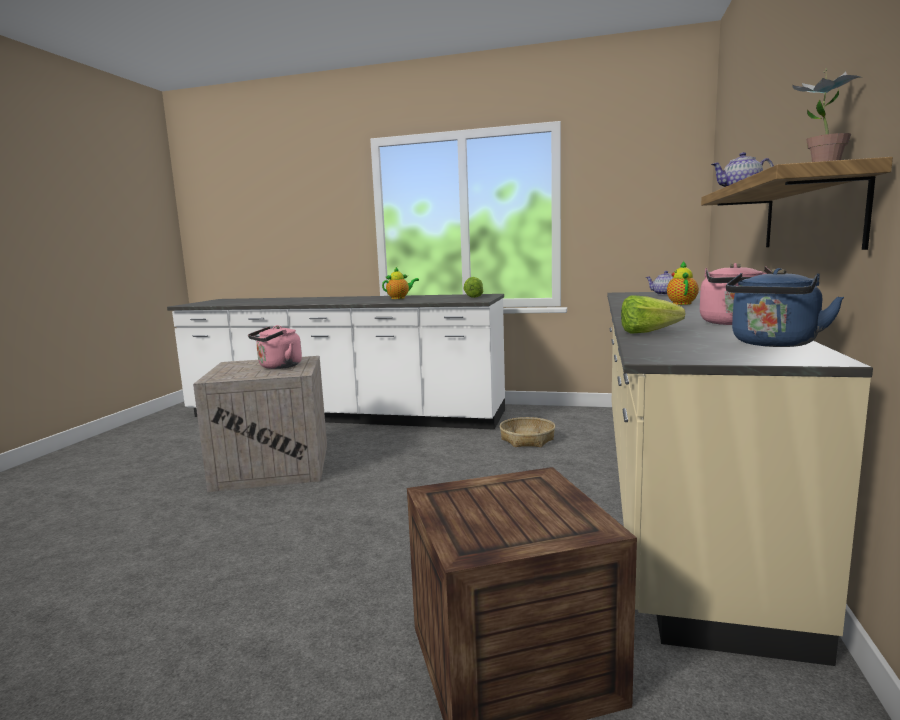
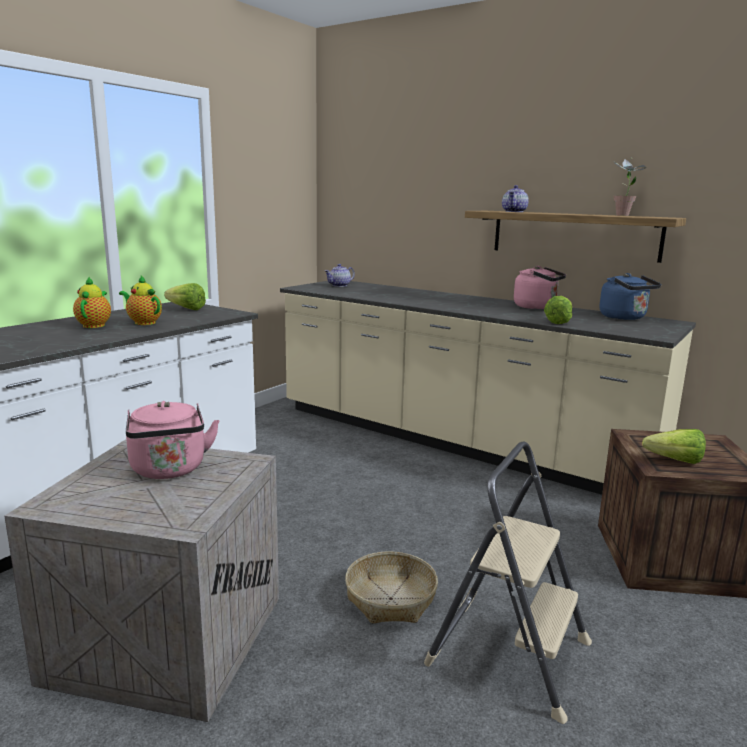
camera: 70 degrees left, 5 degrees up
(285, 566) = (503, 649): none -> beige step ladder
(468, 498) = (669, 460): none -> lettuce
(527, 439) = (297, 457): basket -> basket (391, 598)
(681, 303) = (413, 294): teapot -> teapot (143, 322)

